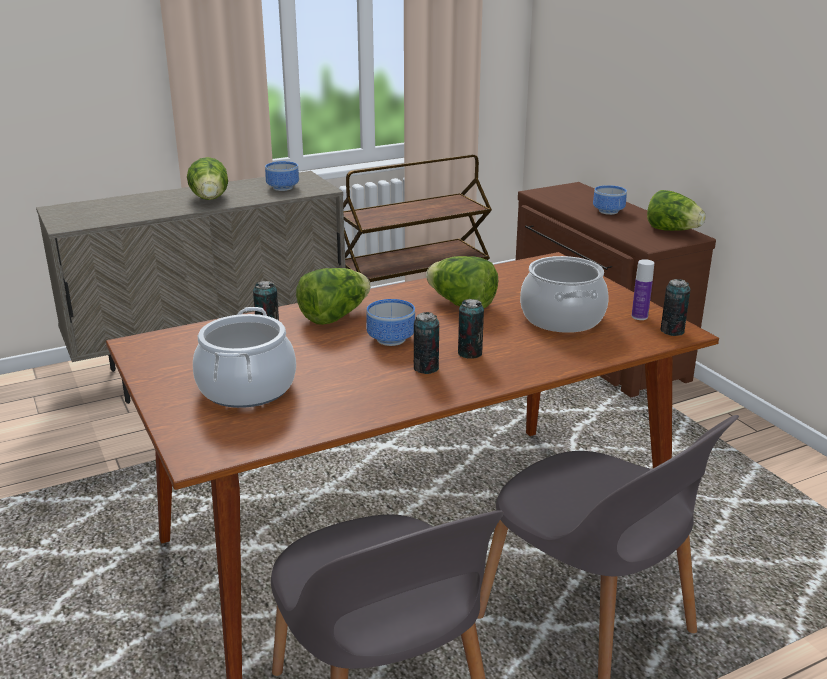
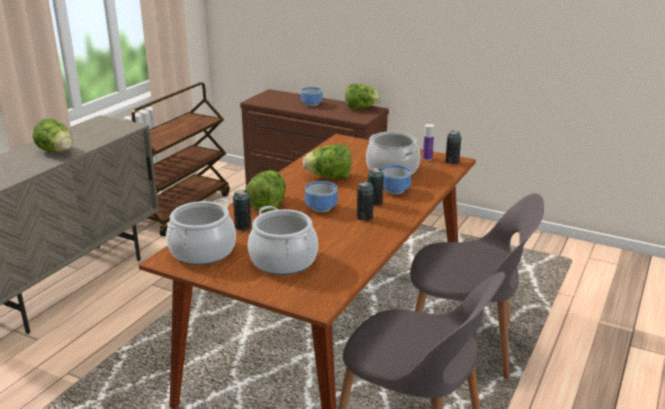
camera: 35 degrees left, 0 degrees up
(184, 347) = (203, 251): none -> cooking pot
(283, 187) = (100, 131): bowl -> bowl (394, 190)

